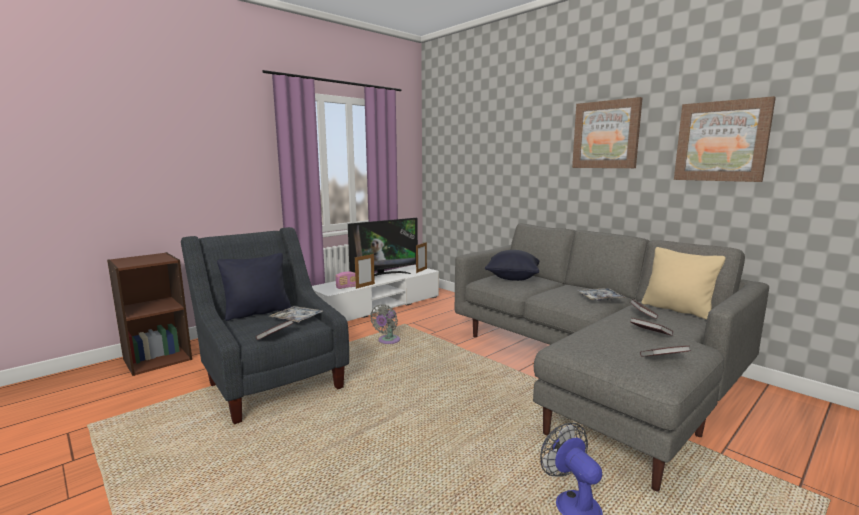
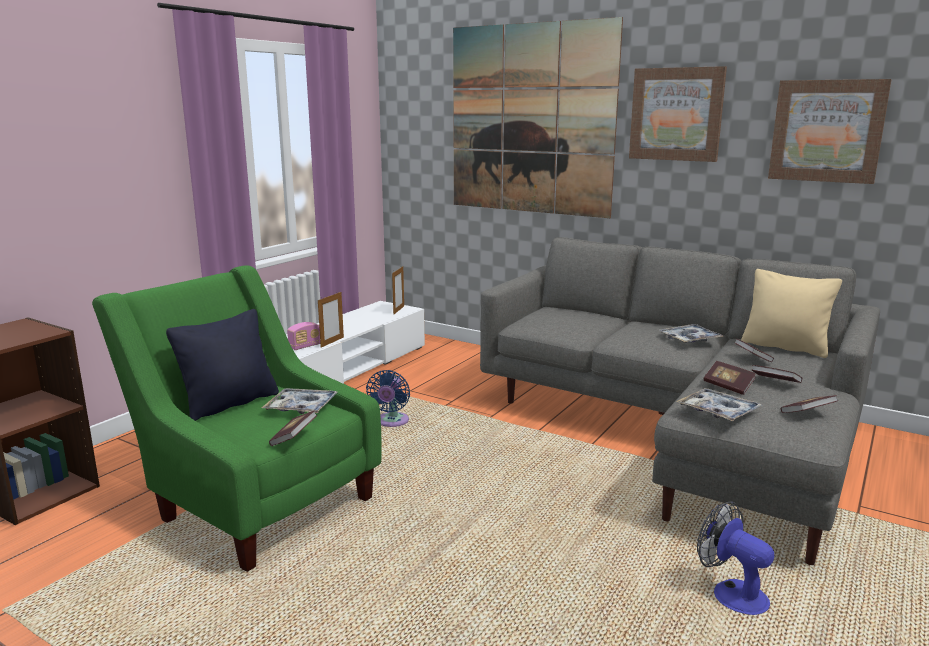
camera: 15 degrees left, 5 degrees up
(271, 380) = (255, 501): grey armchair -> green armchair
(383, 275) = (347, 322): television -> none
(387, 341) = (391, 422): grey fan -> blue fan
(509, 144) = (530, 120): none -> picture
(513, 278) = (561, 317): black pillow -> none
(585, 350) = (718, 411): none -> tray
(607, 333) = (728, 386): none -> book

